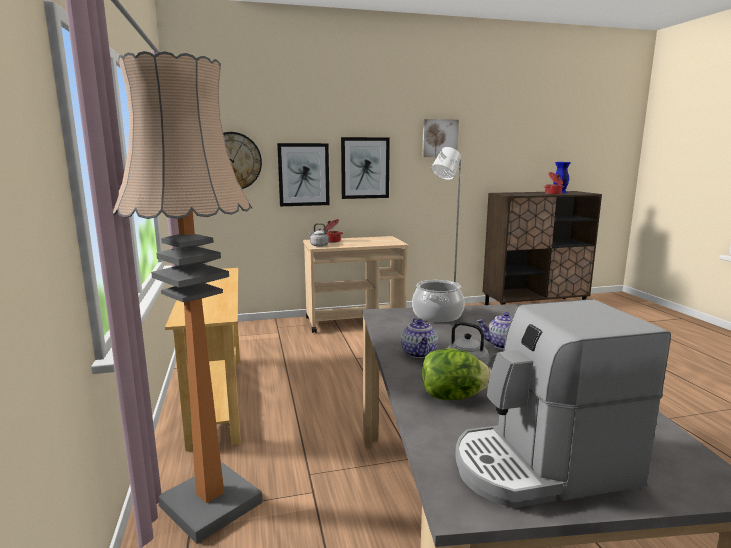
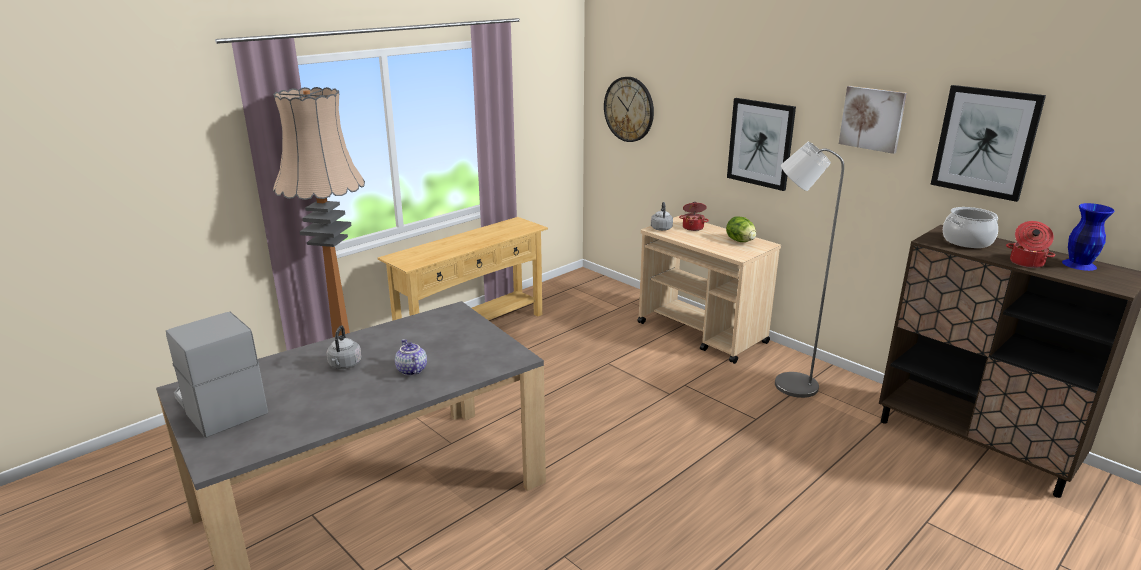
camera: 60 degrees right, 10 degrees up
(303, 174) = (691, 138): picture -> picture (985, 142)
(419, 353) = (371, 342): teapot -> none
(437, 315) = (468, 332): cooking pot -> cooking pot (967, 241)
(452, 397) = (300, 367): lettuce -> lettuce (740, 241)

